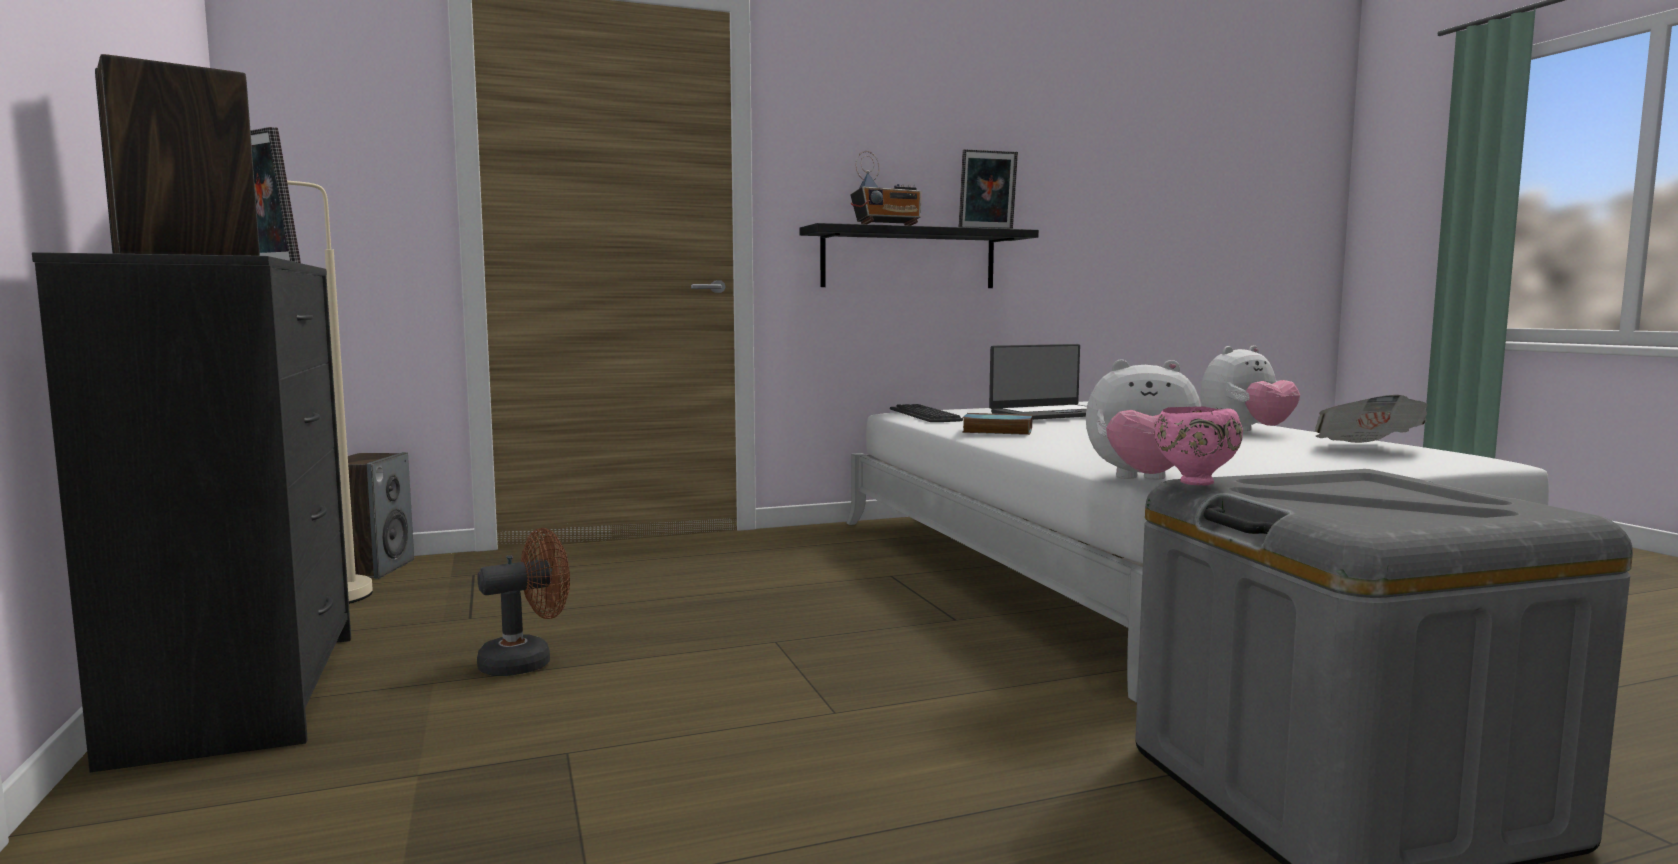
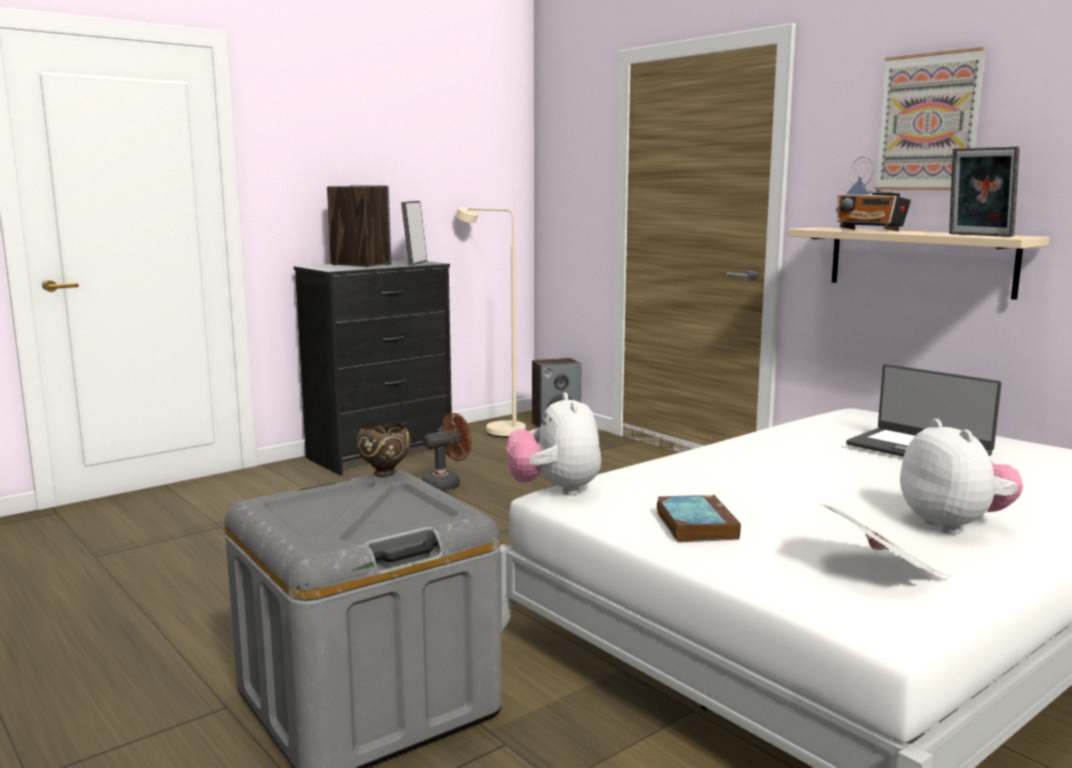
camera: 70 degrees right, 5 degrees up
(527, 662) = (446, 484): brown fan -> brown fan turned 75 degrees counterclockwise
(907, 125) = (929, 122): none -> picture
(909, 259) = (920, 261): black shelf -> beige shelf
(924, 415) = (847, 418): keyboard -> none
(995, 430) = (767, 442): book -> book (695, 525)
(1193, 482) = (385, 473): pink bowl -> brown bowl
(1245, 432) = (954, 525): plush toy -> plush toy turned 150 degrees counterclockwise

